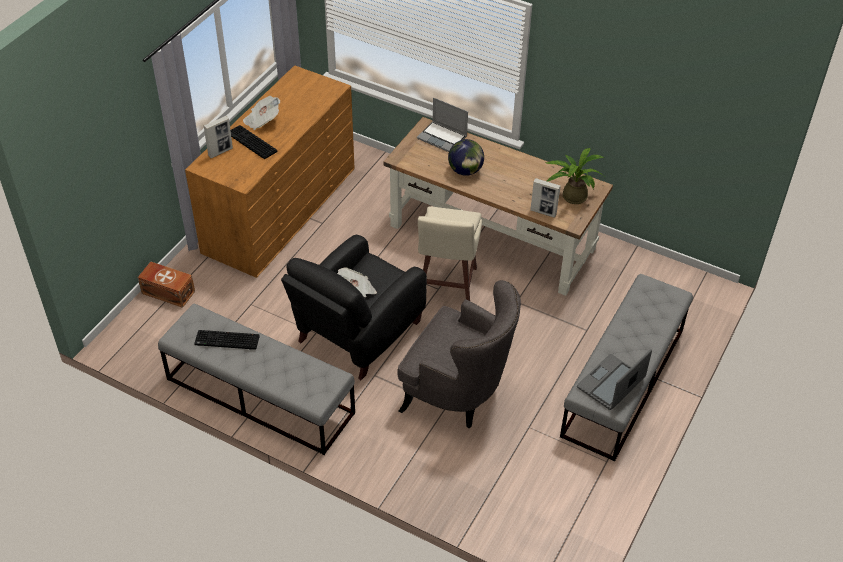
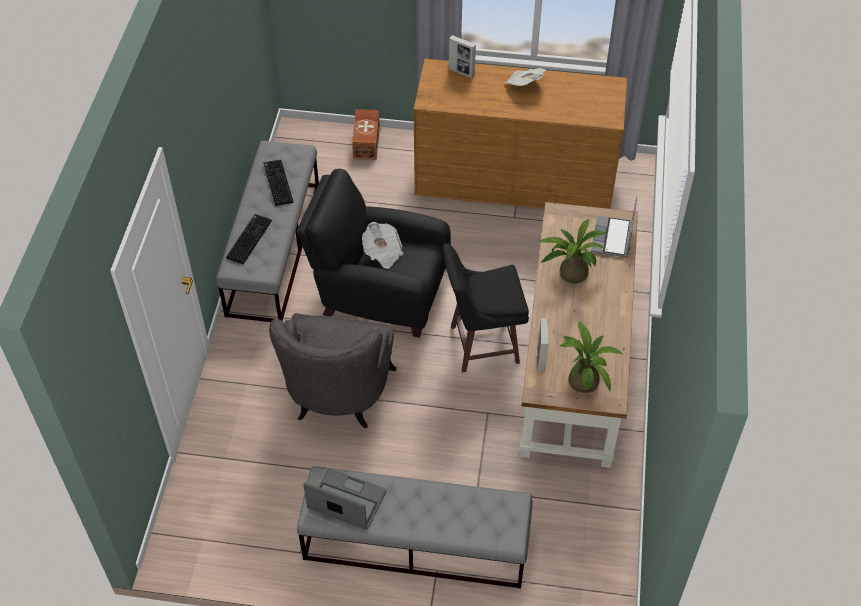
camera: 70 degrees right, 5 degrees up
(250, 143) = (486, 88): keyboard -> keyboard (248, 238)
(446, 284) = (482, 344): beige stool -> black stool
(465, 171) = (569, 272): globe -> potted plant

